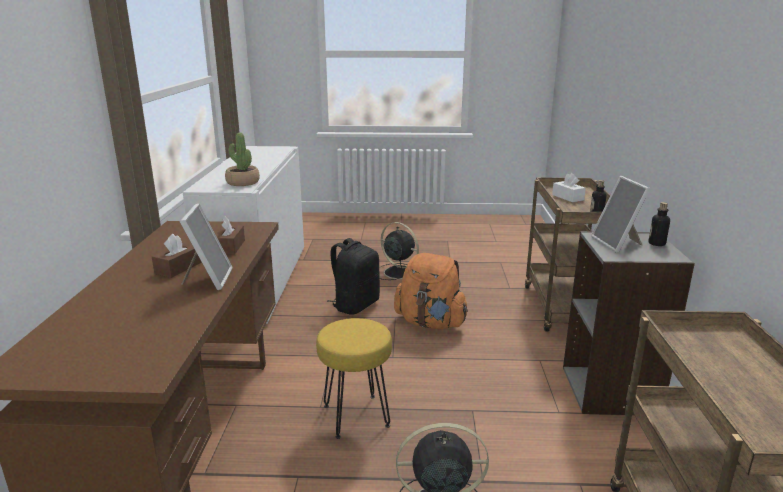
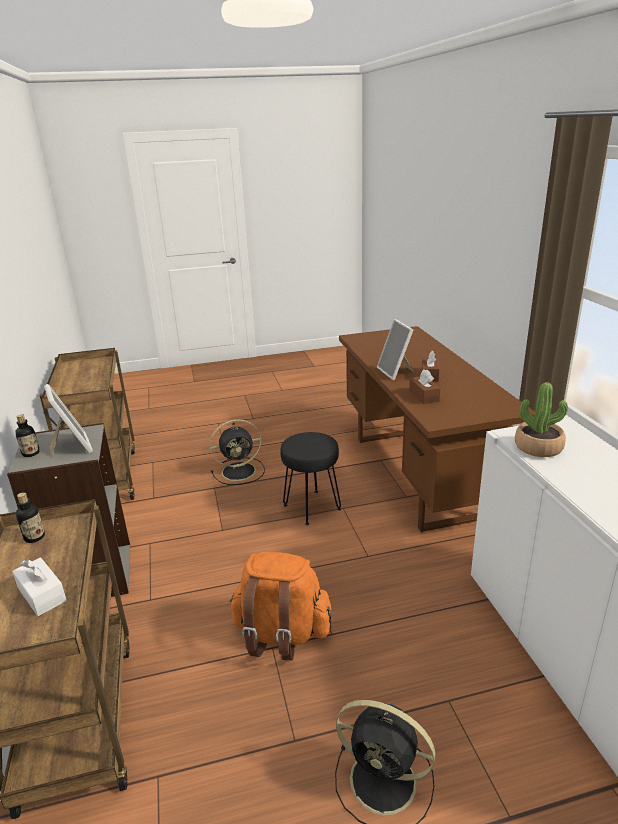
camera: 165 degrees right, 5 degrees up
(355, 305) = (399, 647): black backpack -> none
(357, 416) = (311, 507): yellow stool -> black stool

